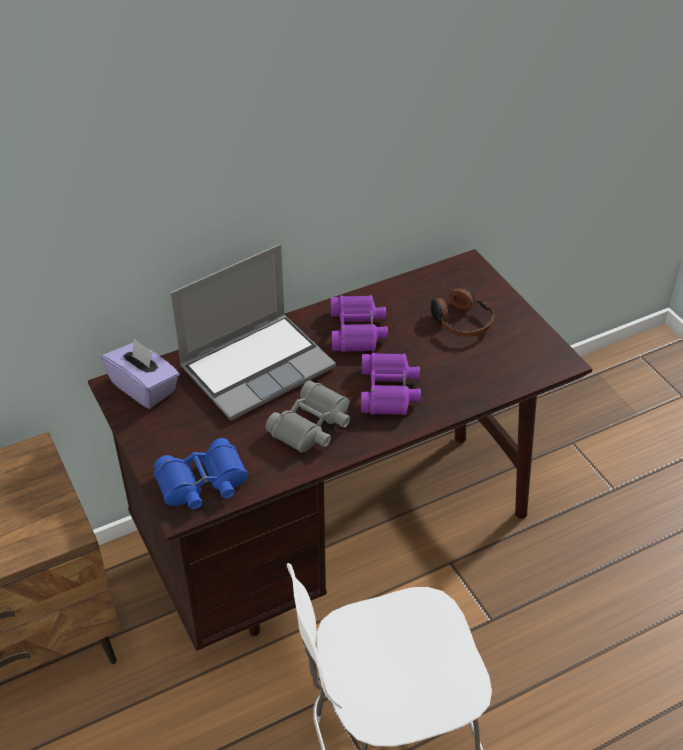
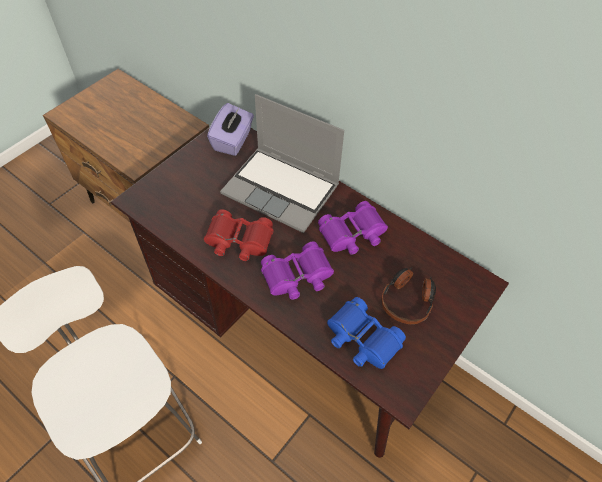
camera: 65 degrees right, 10 degrees up
(202, 484) = (161, 201): blue binoculars -> blue binoculars (362, 339)
(312, 426) = (239, 241): grey binoculars -> red binoculars

